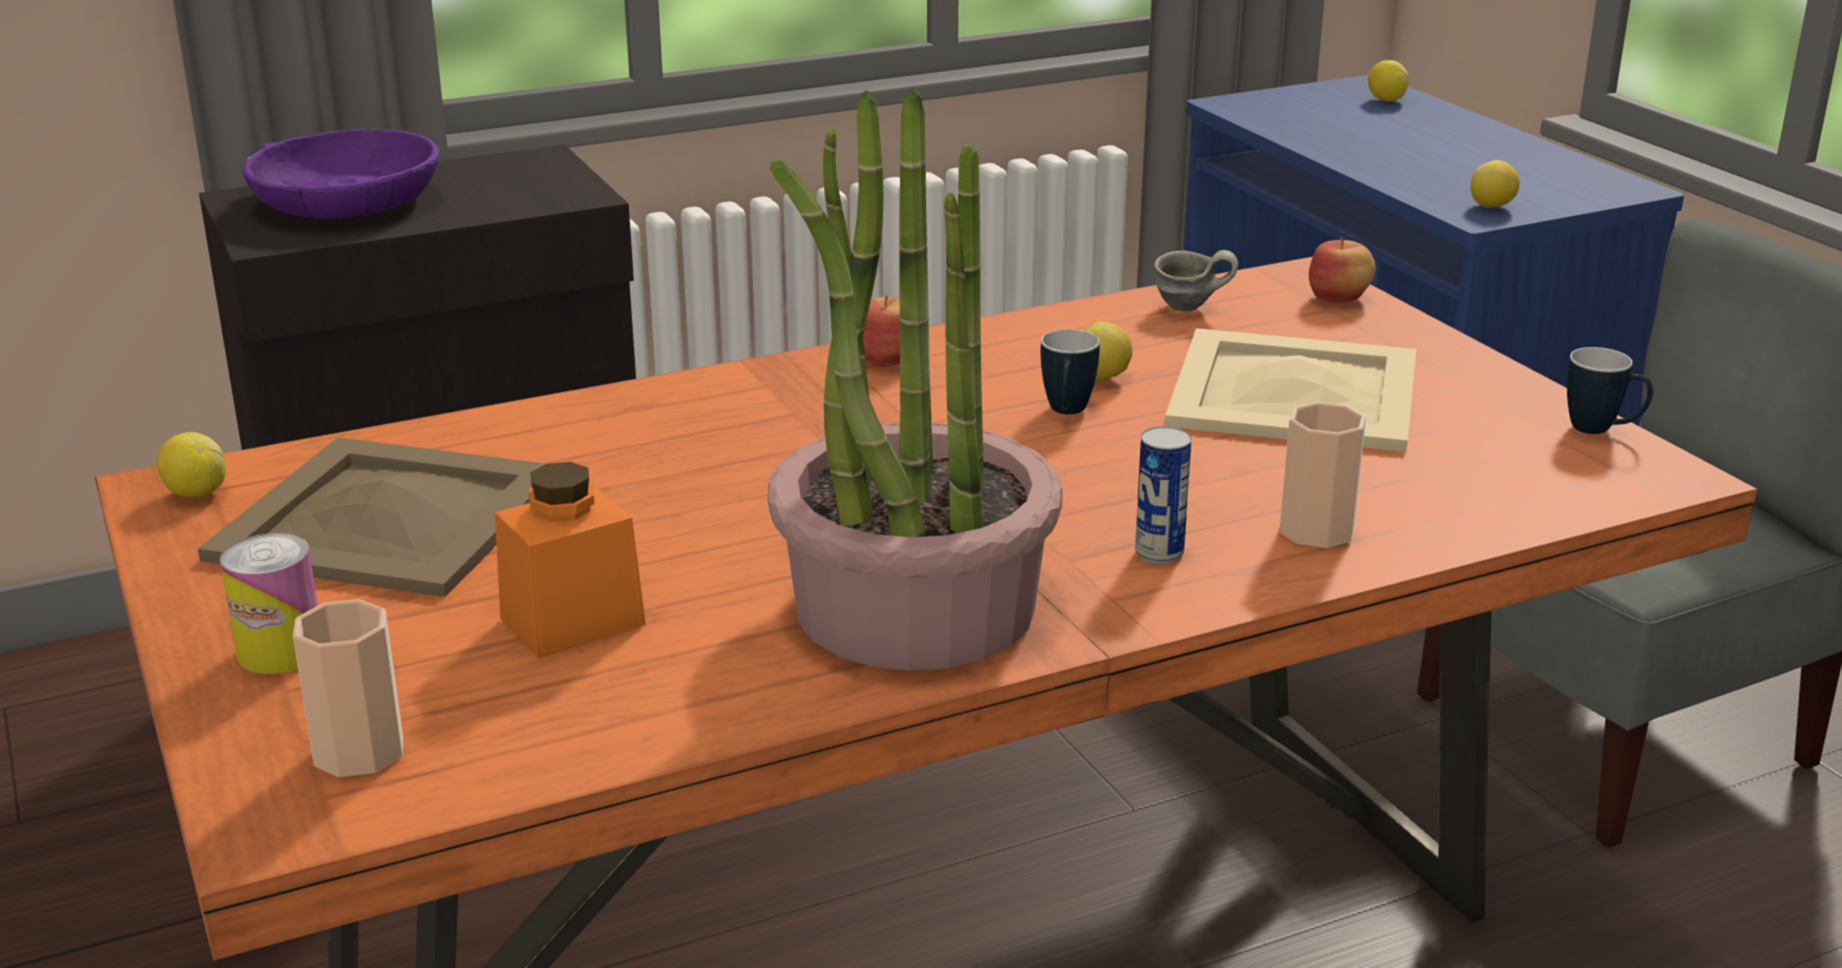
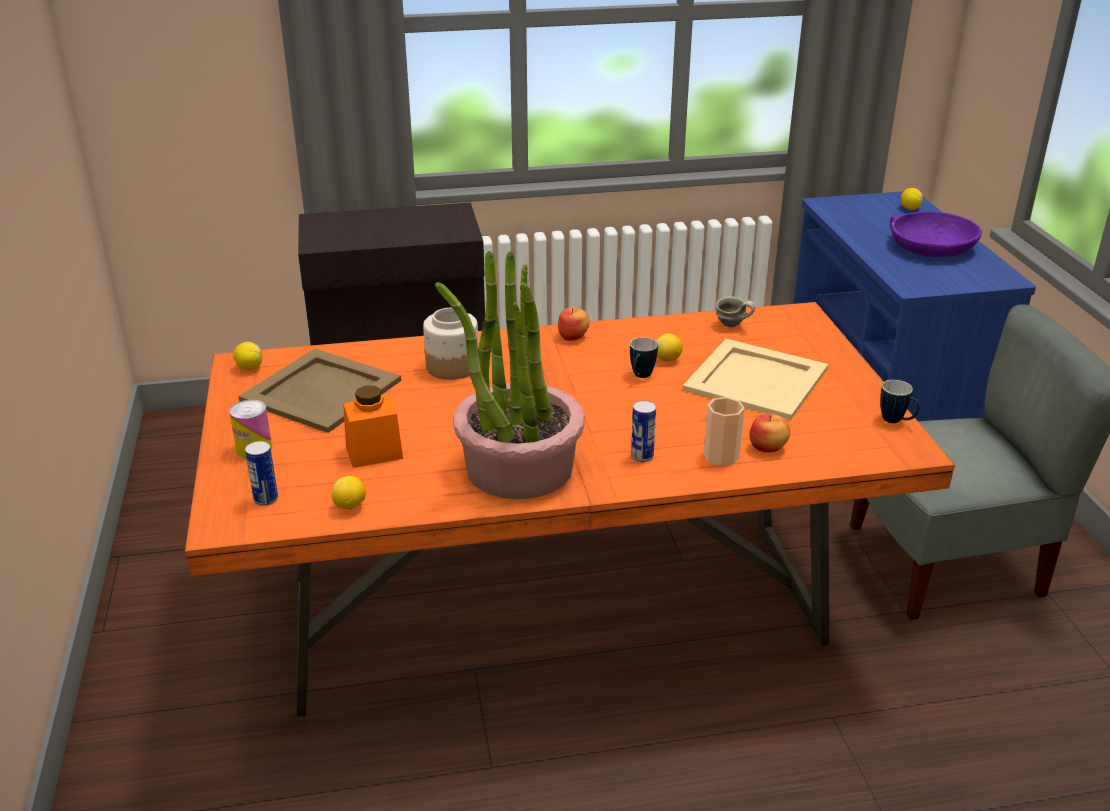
camera: 15 degrees right, 5 degrees up
(345, 202) = (358, 226): purple bowl -> purple bowl (931, 247)
(359, 752) = (266, 499): cup -> can
(661, 440) = (451, 367): none -> jar
(1339, 298) = (811, 328): apple -> apple (768, 448)
(1492, 207) = (923, 283): lemon -> lemon (350, 507)

